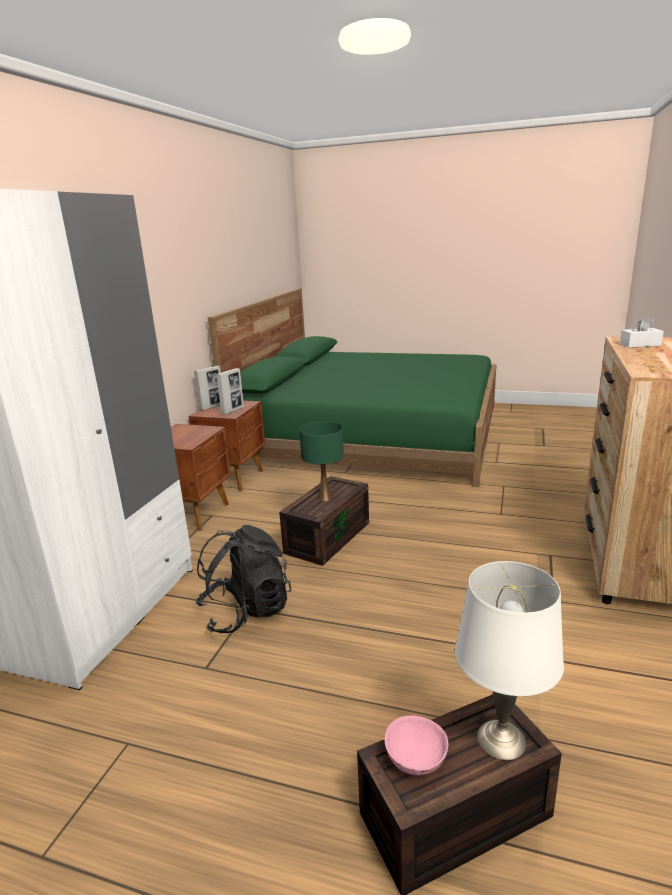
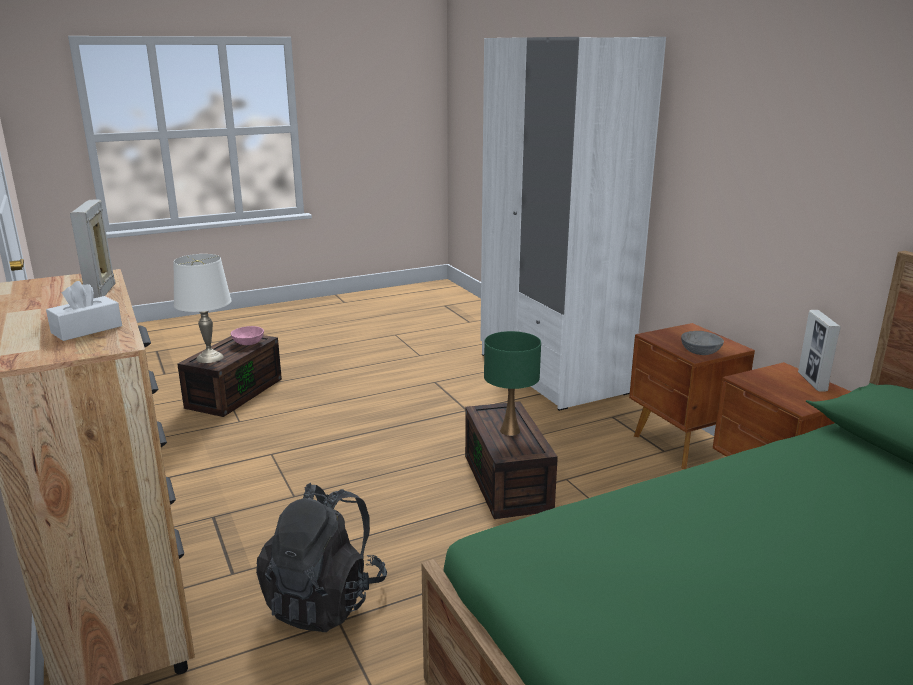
camera: 135 degrees right, 0 degrees up
(202, 430) = (699, 352): none -> grey bowl
(232, 411) = (767, 385): picture frame -> picture frame (101, 293)
(246, 611) = (464, 408): black backpack -> black backpack (325, 600)

